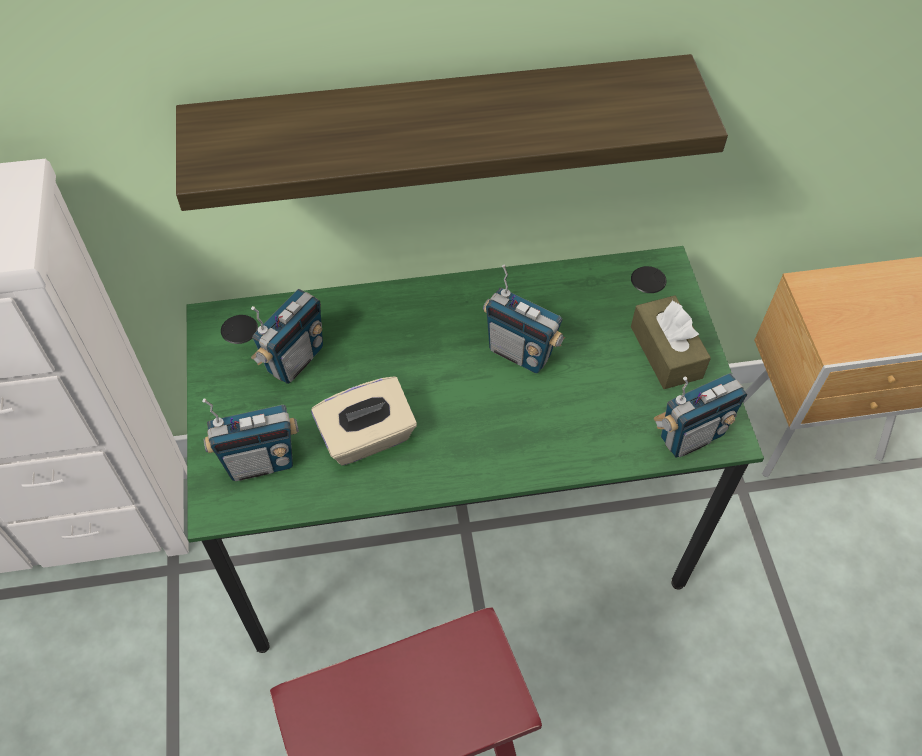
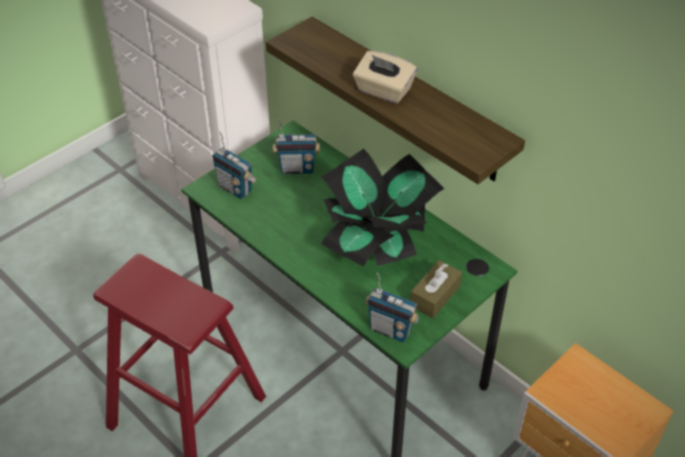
camera: 55 degrees right, 10 degrees down
(367, 438) = (278, 214): beige tissue box -> beige tissue box (383, 91)
(520, 353) = (377, 241): radio -> potted plant

